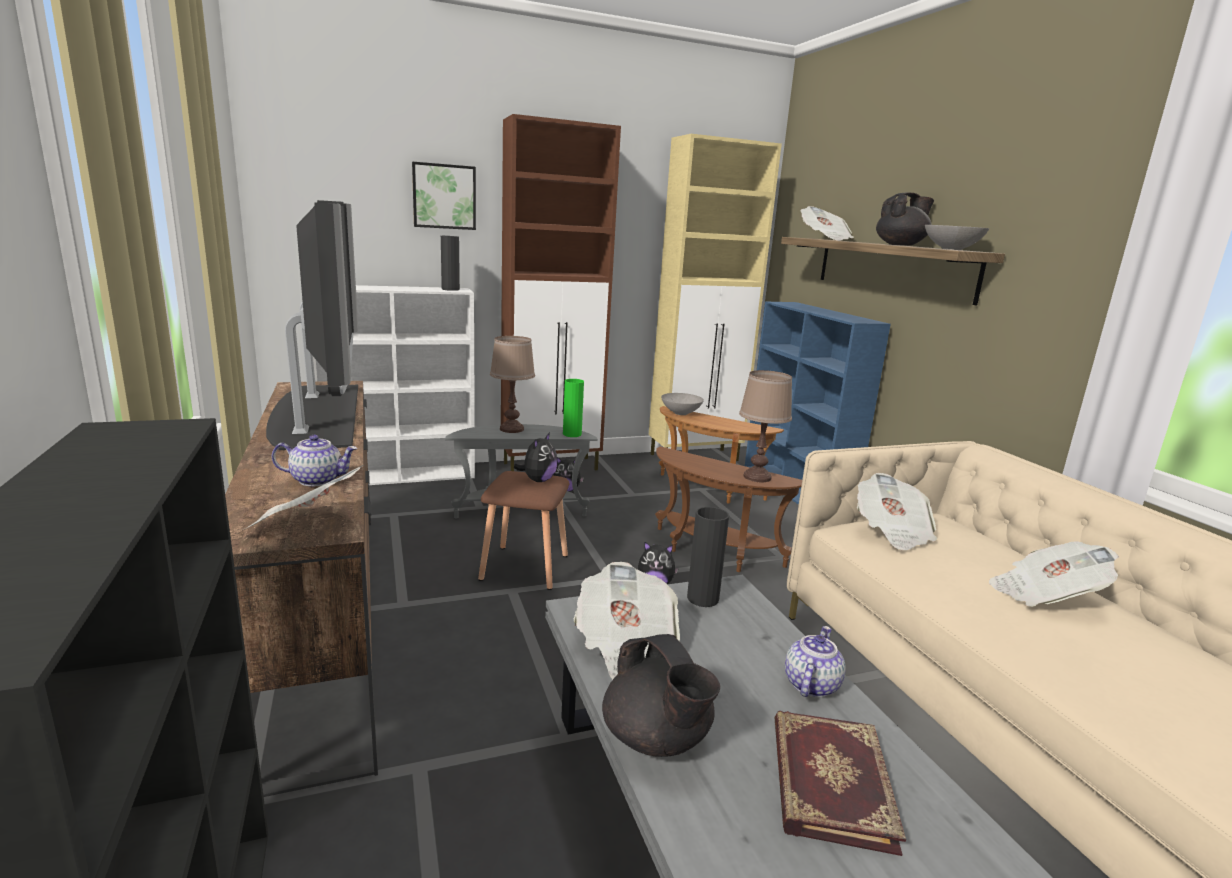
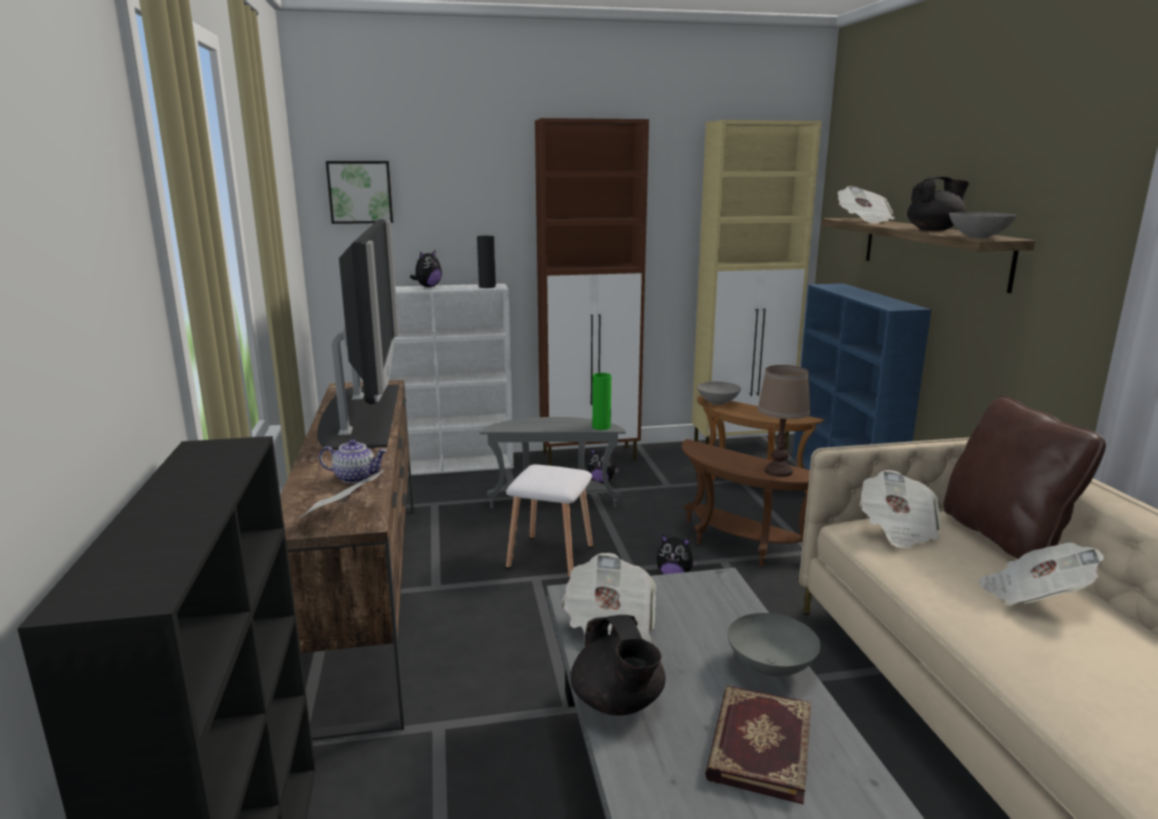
camera: 10 degrees right, 0 degrees up
(444, 196) = (480, 198): picture -> picture (360, 192)
(511, 429) = (543, 422): brown table lamp -> none
(524, 566) = (550, 555): brown stool -> white stool
(538, 480) = (560, 474): plush toy -> plush toy (428, 287)
(703, 598) = (690, 588): black vase -> none
(810, 684) = (769, 666): teapot -> grey bowl
(992, 538) = (1005, 537): none -> brown pillow

